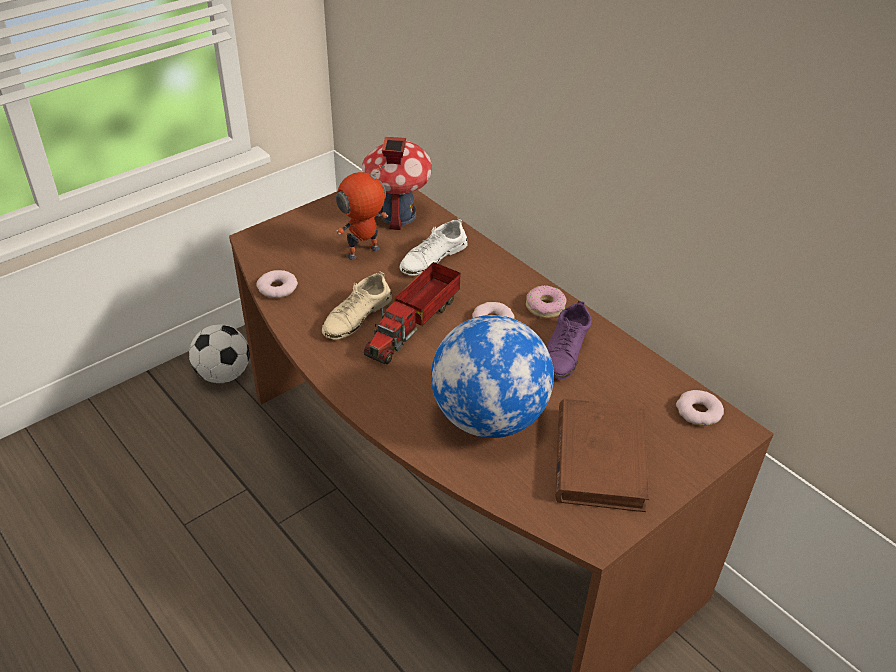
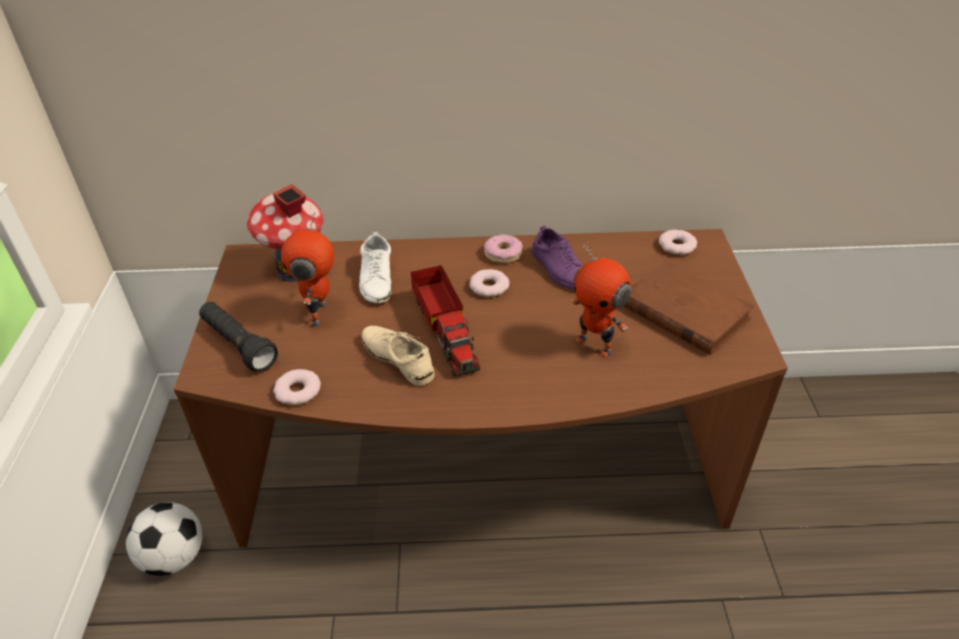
camera: 50 degrees left, 0 degrees up
(294, 237) = (238, 345): none -> black flashlight
(357, 316) = (398, 358): beige shoe -> beige shoe turned 150 degrees clockwise
(489, 418) = (595, 344): globe -> toy robot

